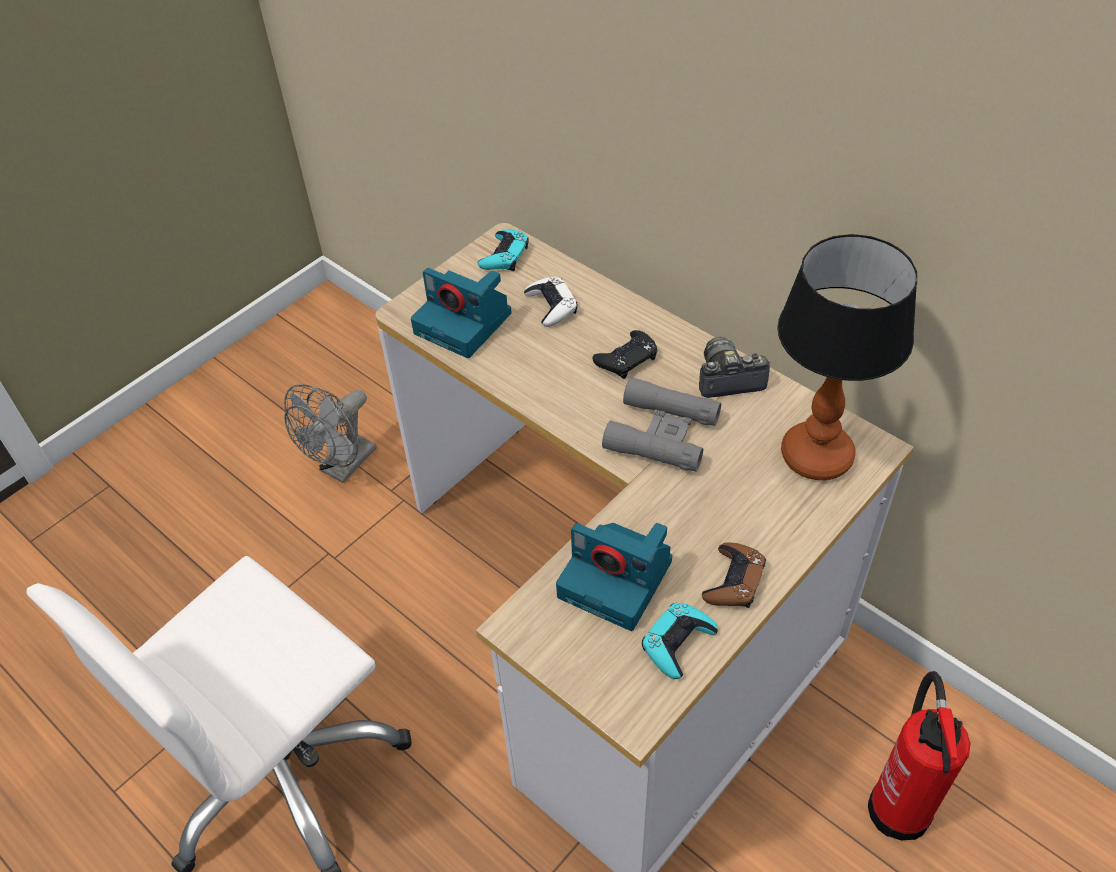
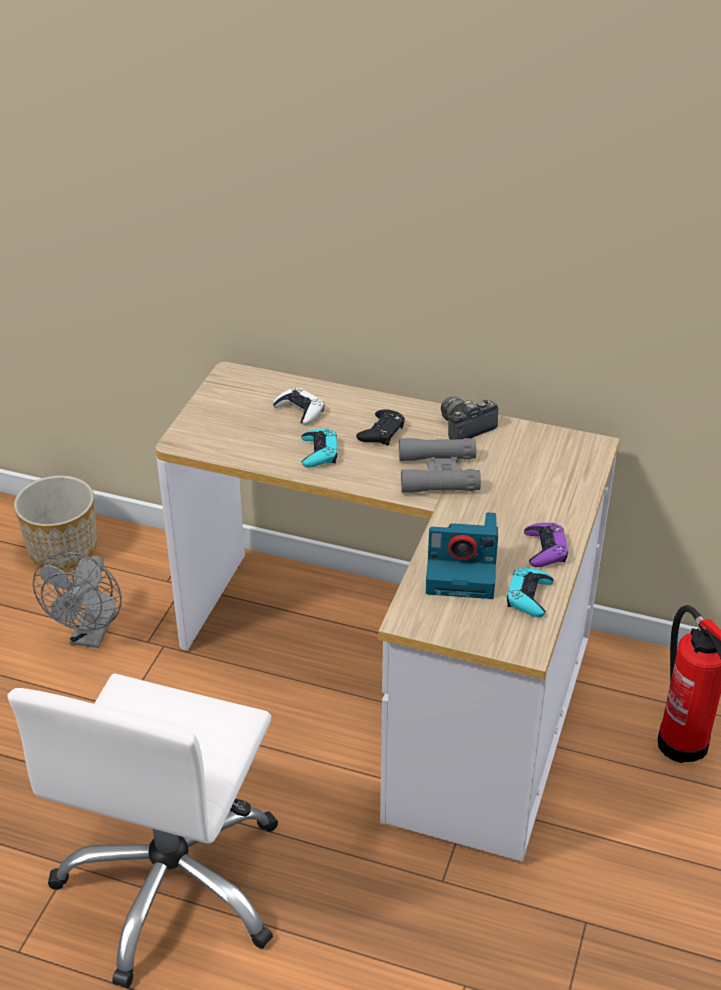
camera: 25 degrees left, 10 degrees down
(364, 364) = (64, 549): none -> planter
(465, 323) = (237, 438): camera -> none
(504, 256) = (238, 384): turquoise game controller -> turquoise game controller (319, 453)
(733, 581) = (545, 549): brown game controller -> purple game controller
(815, 456) = (556, 460): table lamp -> none

